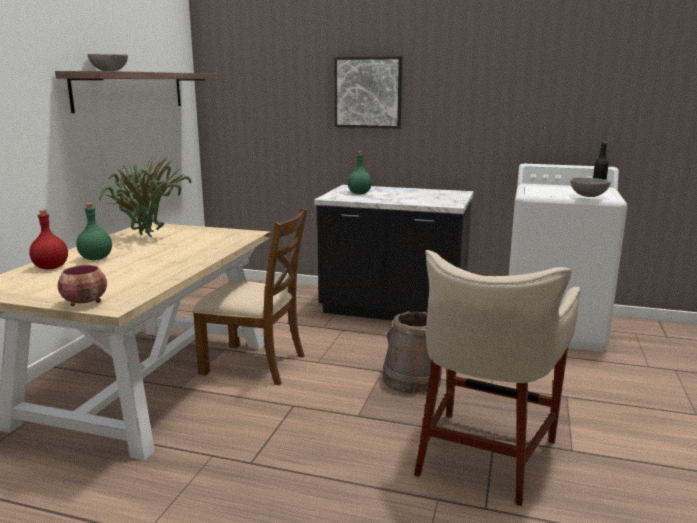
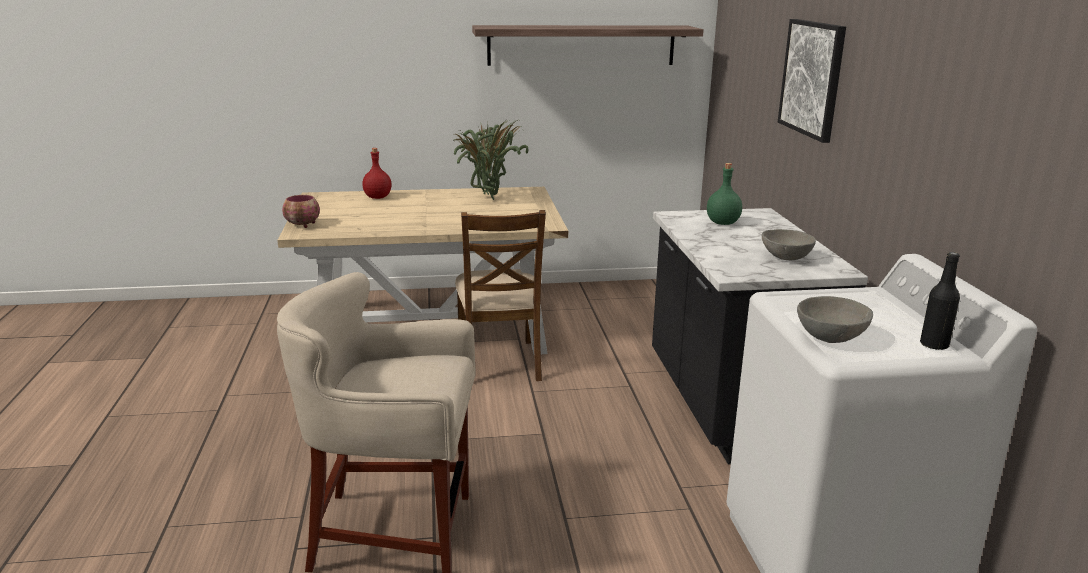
camera: 65 degrees right, 5 degrees up
(95, 259) = (410, 201): green bottle -> none
(110, 71) = (529, 26): grey bowl -> grey bowl (786, 258)
(412, 380) = (536, 457): brown bucket -> none

